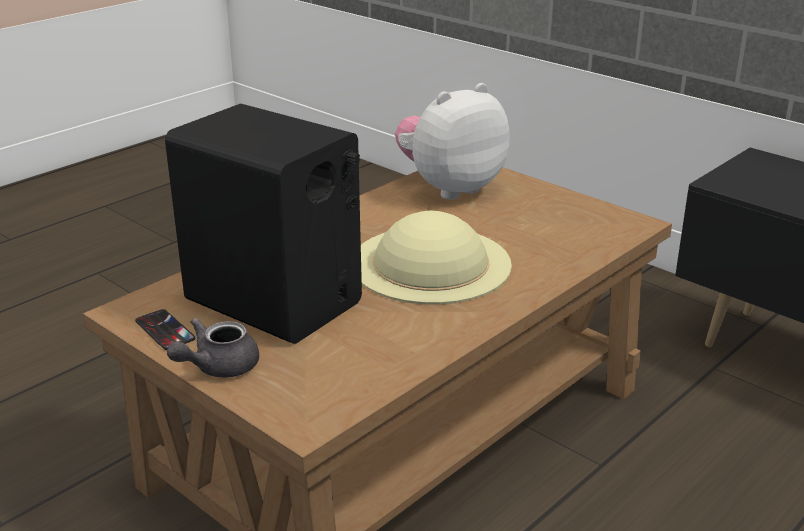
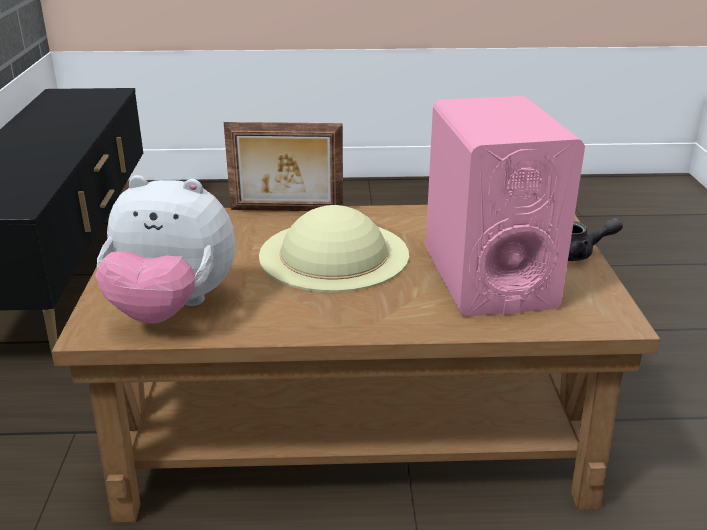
camera: 135 degrees left, 0 degrees up
(164, 330) = (595, 292): phone -> none
(274, 301) = (488, 278): black speaker -> pink speaker
(557, 282) = (286, 211): none -> picture frame

